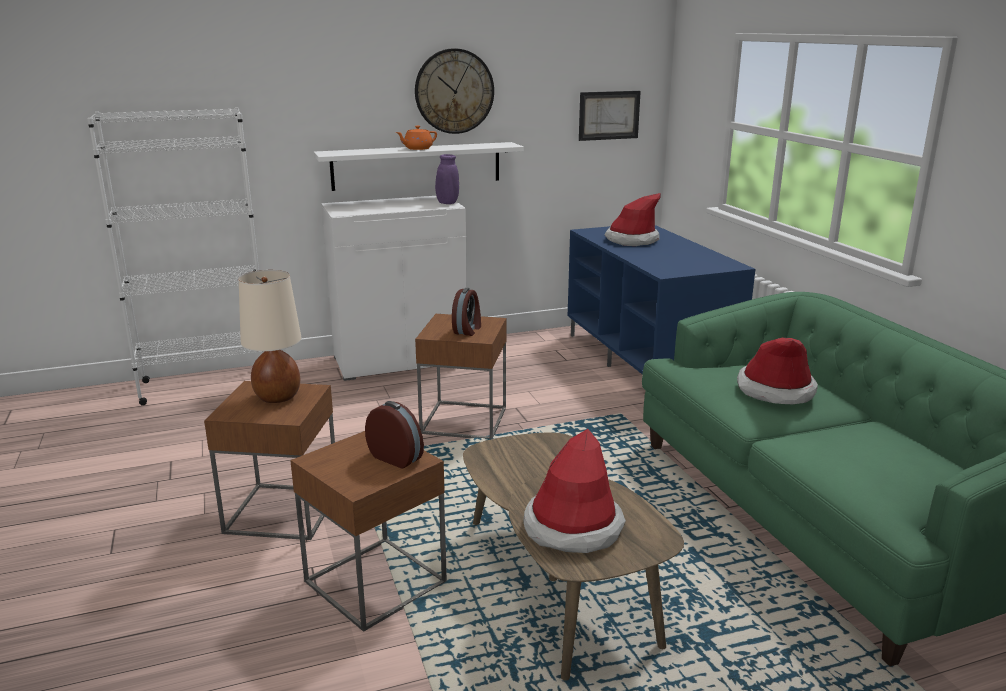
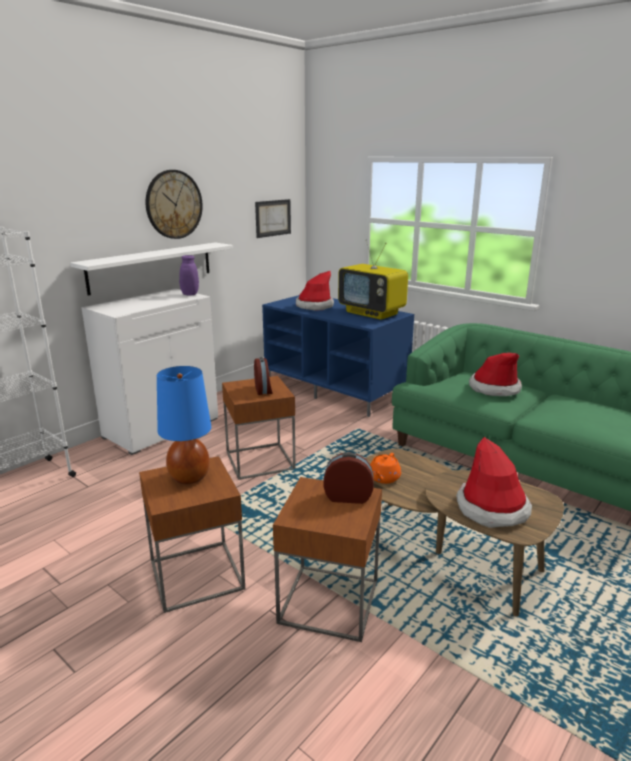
camera: 30 degrees left, 0 degrees up
(278, 397) = (190, 477): beige table lamp -> blue table lamp
(417, 148) = (156, 253): orange teapot -> orange teapot (384, 478)
(695, 259) = (372, 313): none -> television

